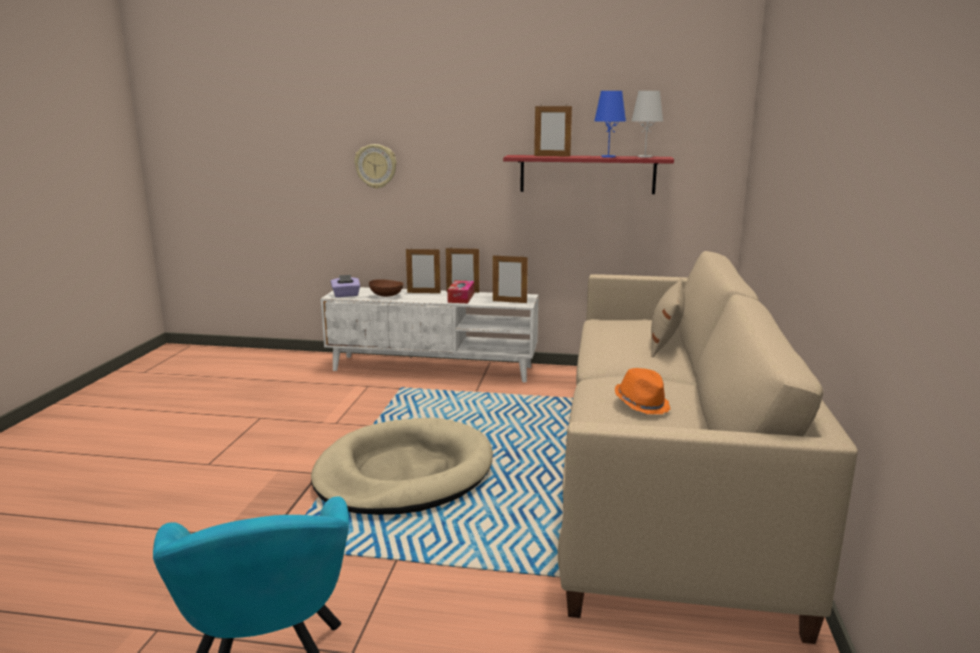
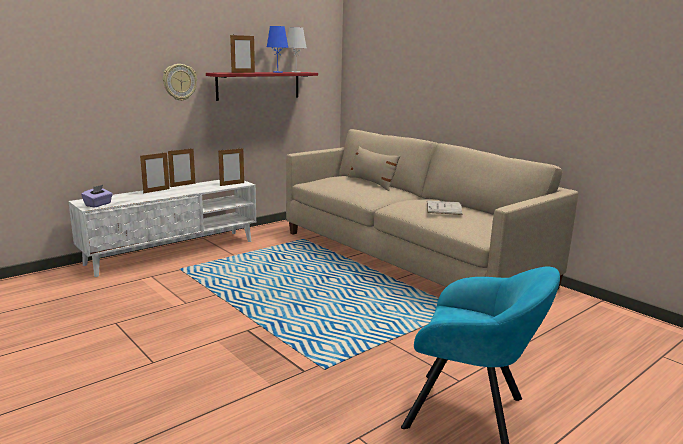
camera: 50 degrees left, 0 degrees up
(376, 166) = (96, 85): wall clock -> wall clock (179, 82)
(387, 296) = (134, 198): brown bowl -> none
(404, 473) = (297, 307): beige dog bed -> none
(461, 298) = (193, 188): tissue box -> none
(642, 404) = (443, 208): orange hat -> white book

